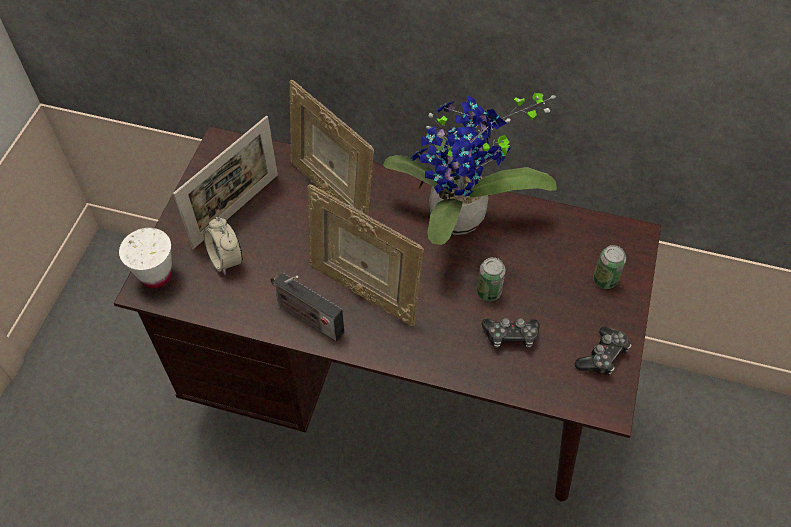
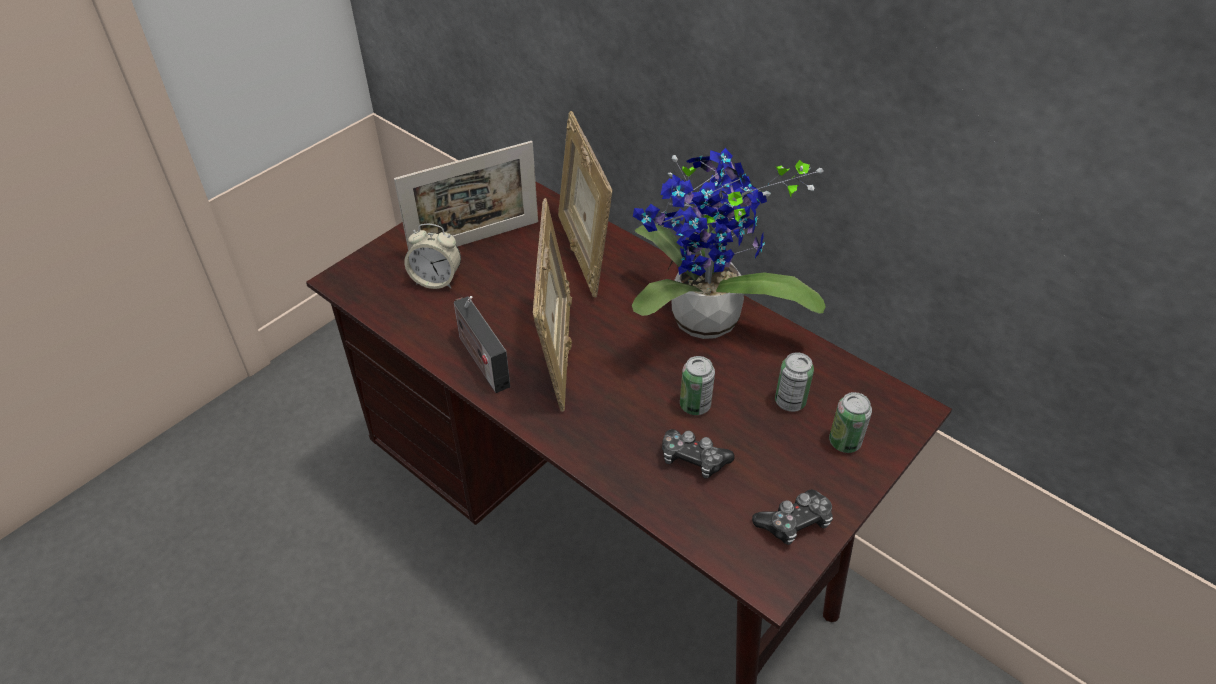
camera: 25 degrees right, 10 degrees down
(156, 275) = (361, 271): white cup -> none
(226, 260) = (436, 280): alarm clock -> alarm clock turned 75 degrees counterclockwise
(364, 290) = (557, 355): picture frame -> picture frame turned 150 degrees counterclockwise
(553, 262) = (790, 402): none -> can

